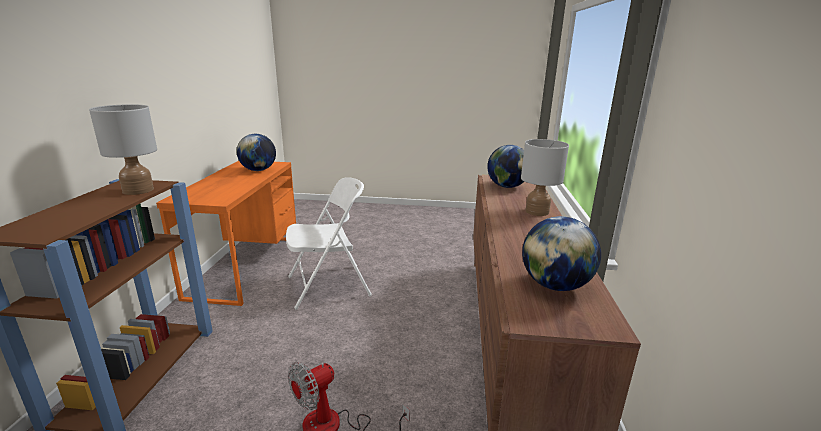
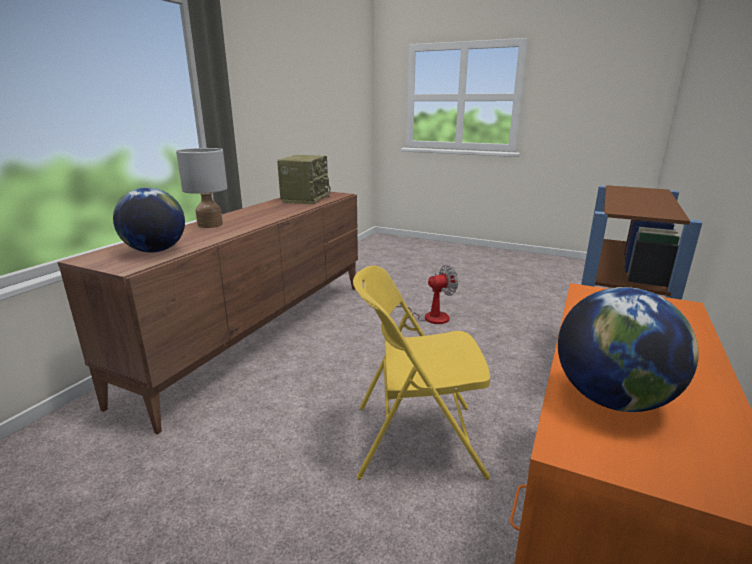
camera: 160 degrees left, 0 degrees up
(138, 190) = (628, 207): grey table lamp -> none
(328, 286) = (417, 439): white chair -> yellow chair
(555, 285) = (305, 199): globe -> radio

